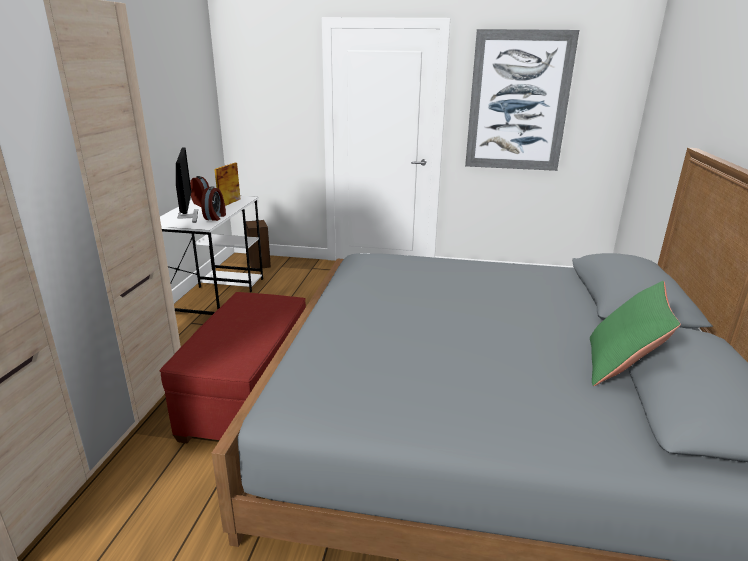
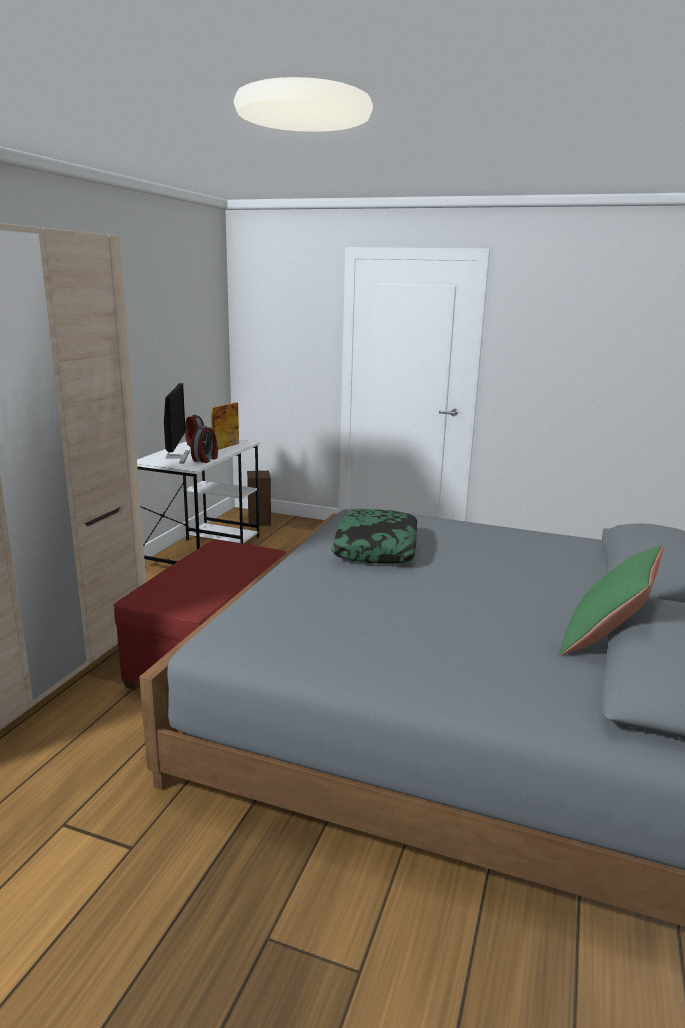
camera: 10 degrees right, 5 degrees down
(394, 292) = (376, 548): none -> pillow
(518, 102) = (569, 345): picture -> none

